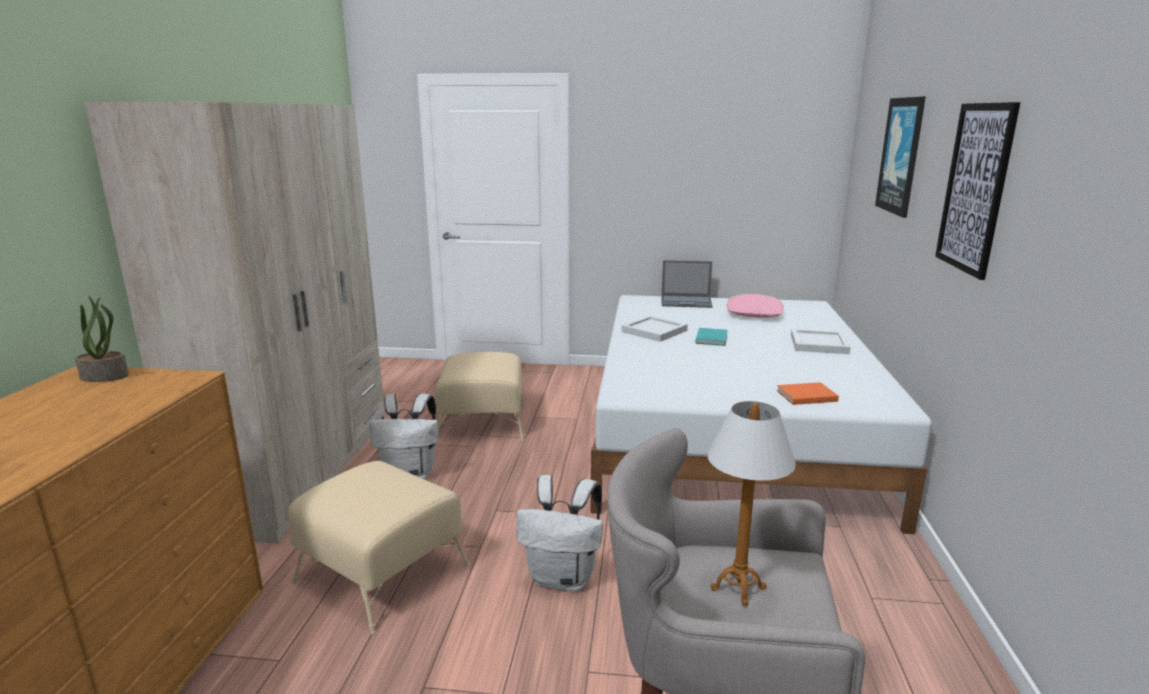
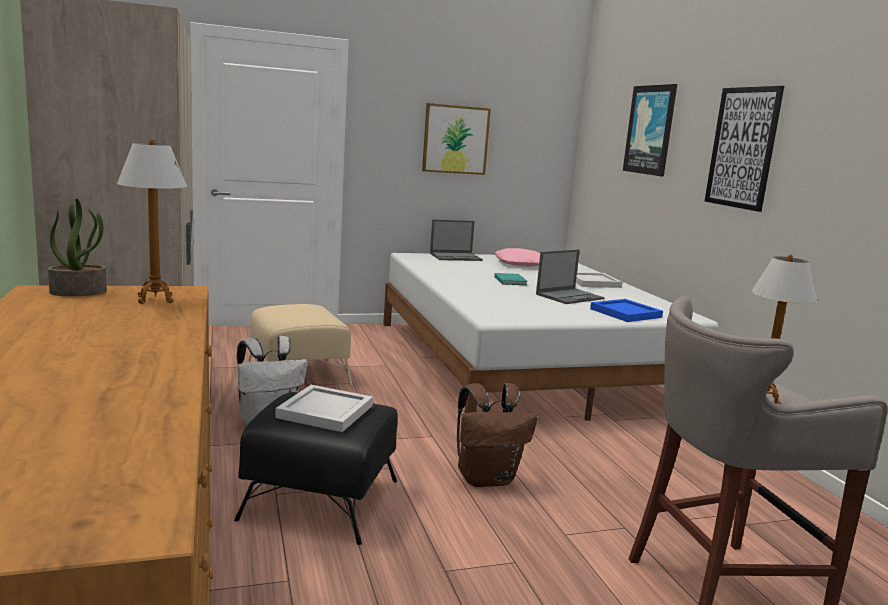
camera: 25 degrees left, 5 degrees down
(146, 390) = (155, 299): none -> table lamp
(382, 573) = (322, 500): beige ottoman -> black ottoman
(563, 578) = (487, 478): white backpack -> brown backpack
(655, 331) = (458, 277): white tray -> white tray (327, 411)
(691, 171) = (455, 139): none -> picture
(761, 365) = (570, 296): none -> laptop
(804, 395) = (624, 313): orange book -> blue tray

